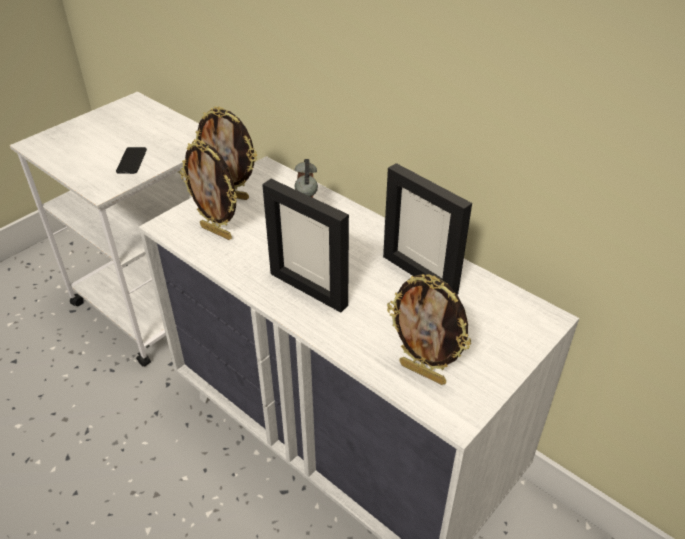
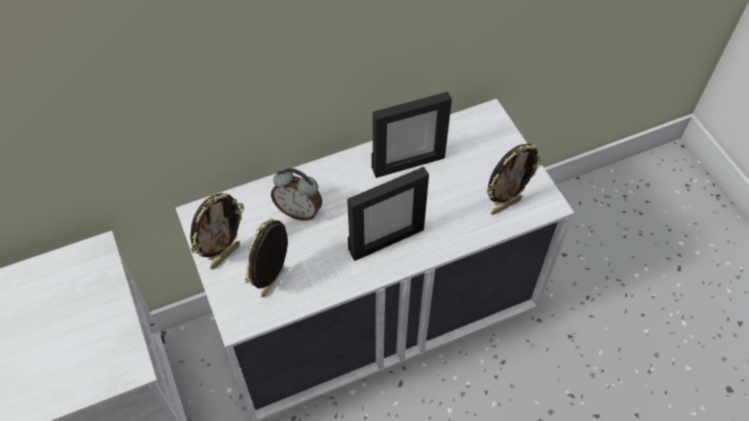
camera: 65 degrees left, 15 degrees up
(132, 161) = (92, 329): phone -> none
(217, 232) = (274, 283): picture frame -> picture frame turned 150 degrees clockwise

